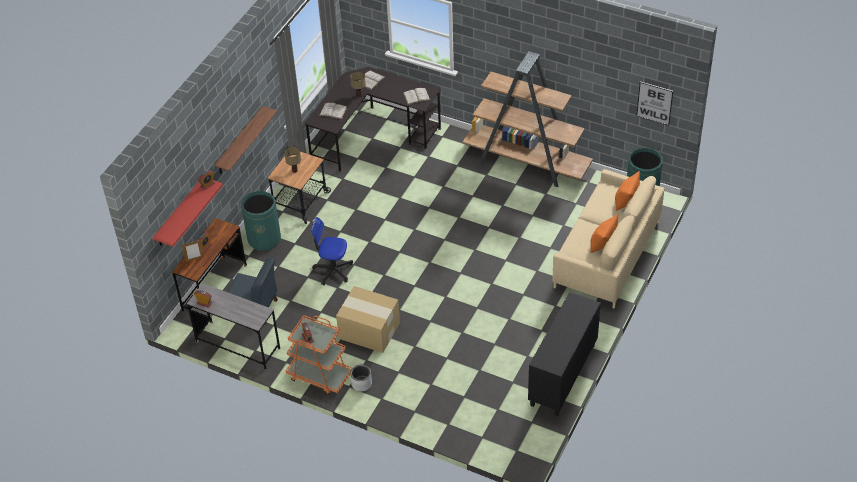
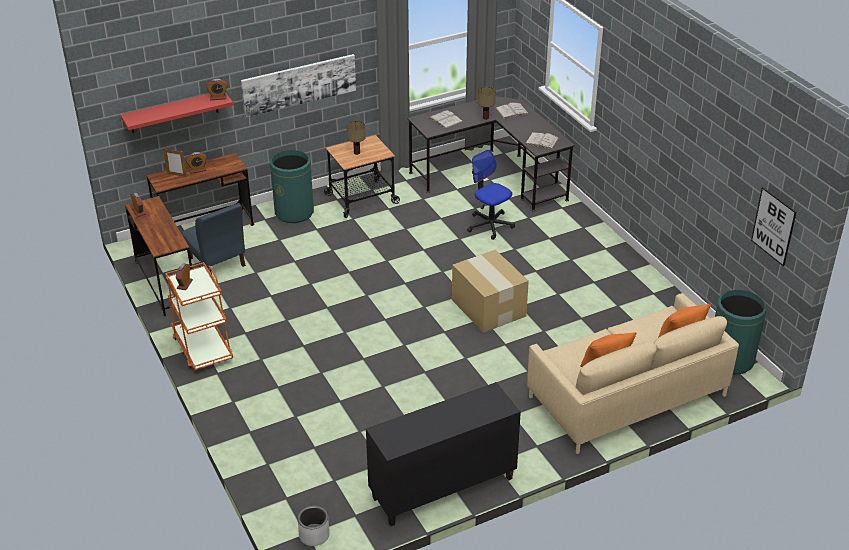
camera: 35 degrees right, 10 degrees down
(237, 345) = (166, 284): grey desk -> brown desk
(240, 141) = (299, 84): shelf -> picture
(333, 270) = (324, 267): office chair -> office chair (490, 225)
(361, 384) = (231, 377): grey planter -> grey planter (314, 535)
(369, 330) = (295, 334): cardboard box -> cardboard box (488, 307)
(527, 163) = (627, 269): brown bookcase -> none

